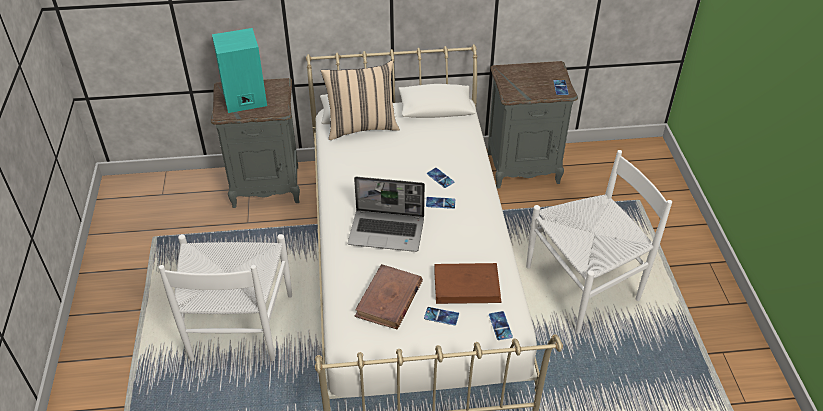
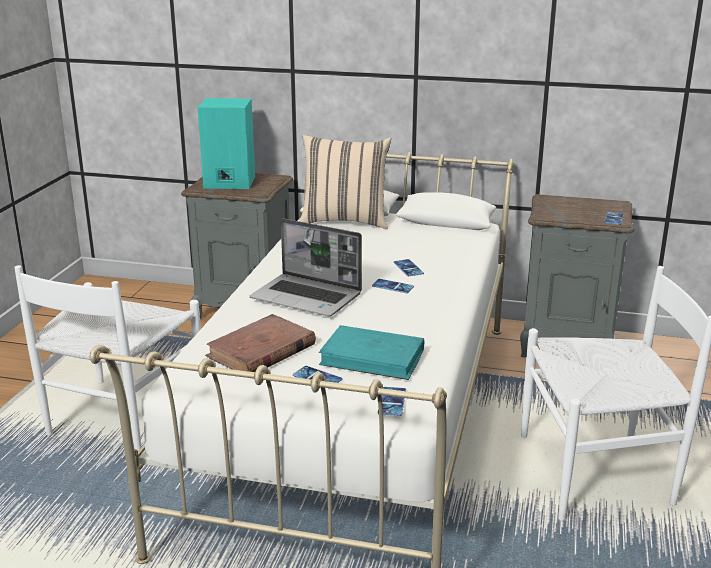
camera: 20 degrees right, 20 degrees down
(467, 286) = (373, 357): brown book -> turquoise book

